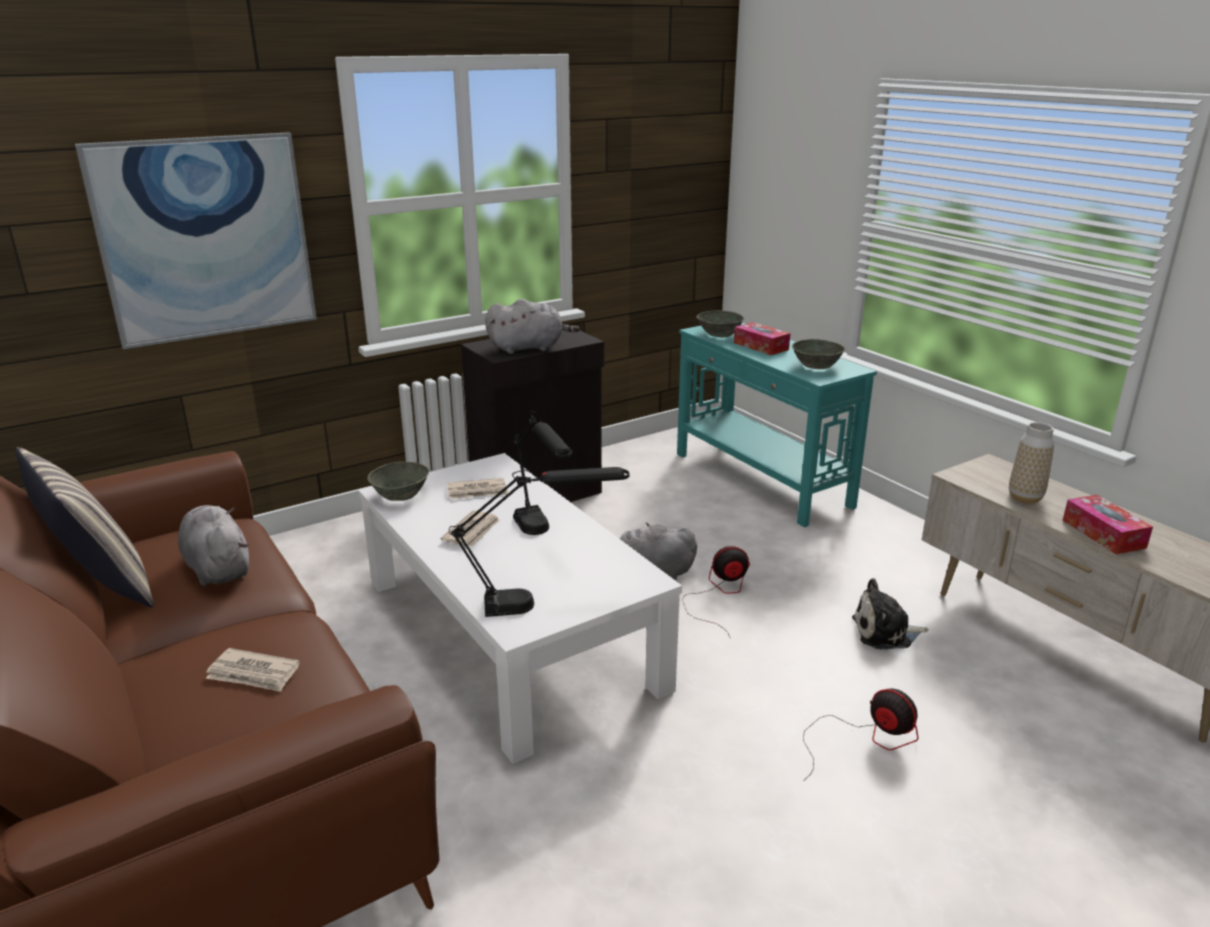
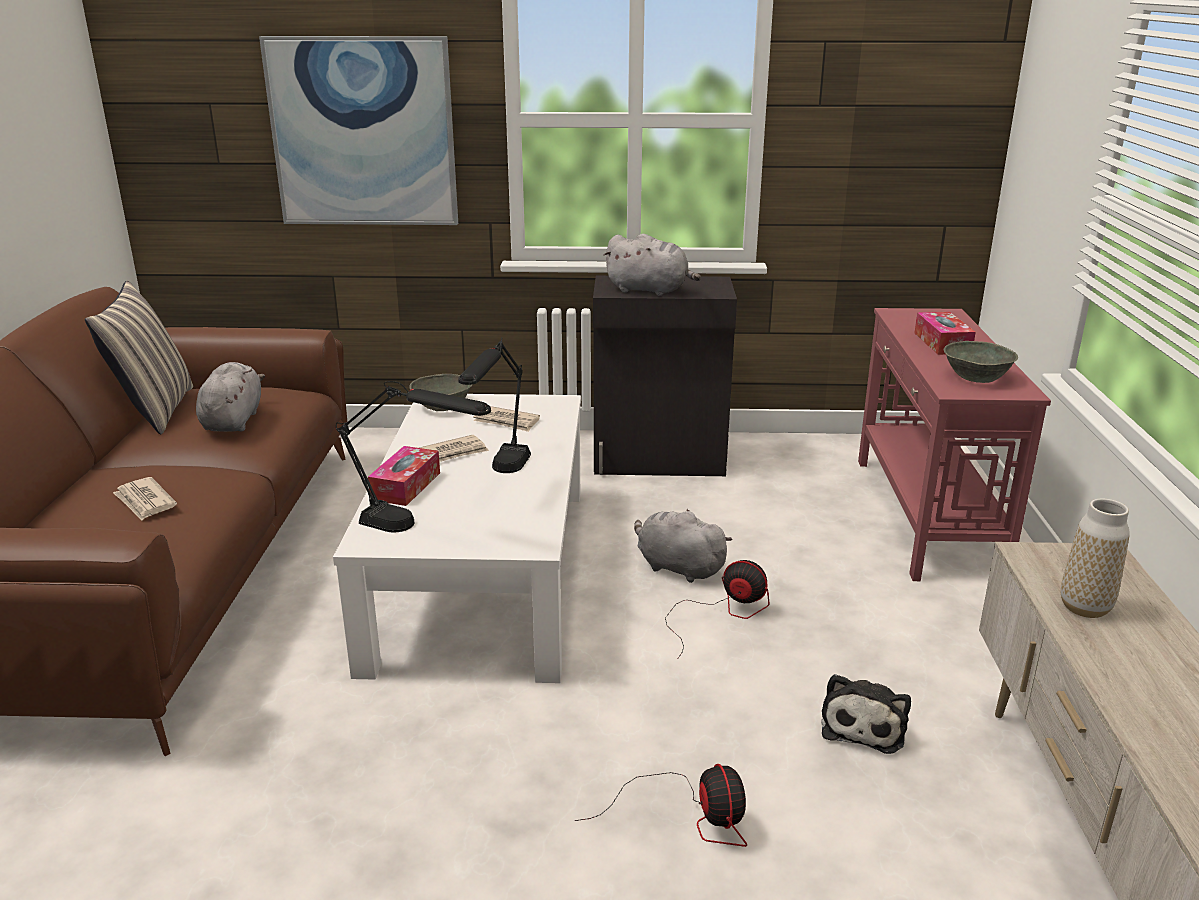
camera: 35 degrees right, 0 degrees up
(719, 334) = (913, 321): grey bowl -> none
(761, 480) = (925, 516): turquoise console table -> red console table
(885, 632) = (864, 725): plush toy -> plush toy turned 105 degrees counterclockwise
(1103, 534) = (1133, 687): tissue box -> tissue box (406, 486)

